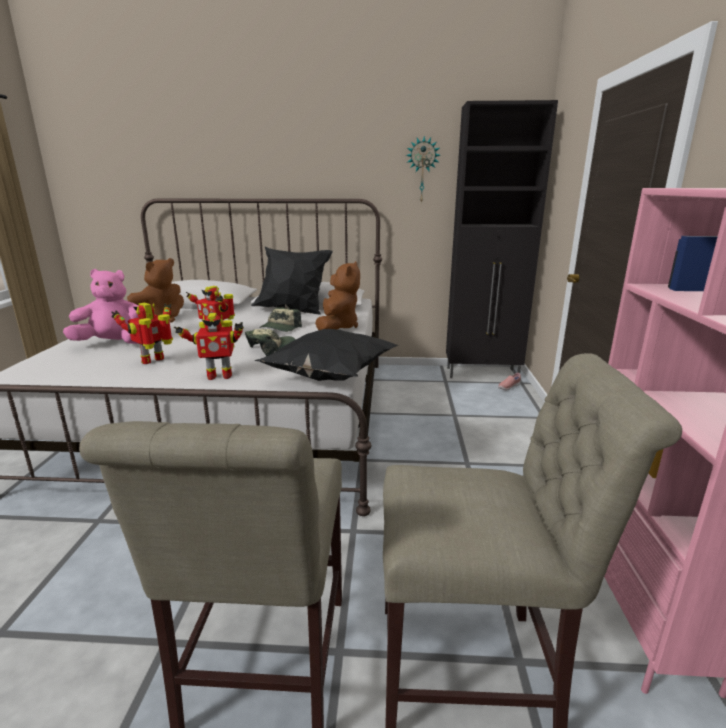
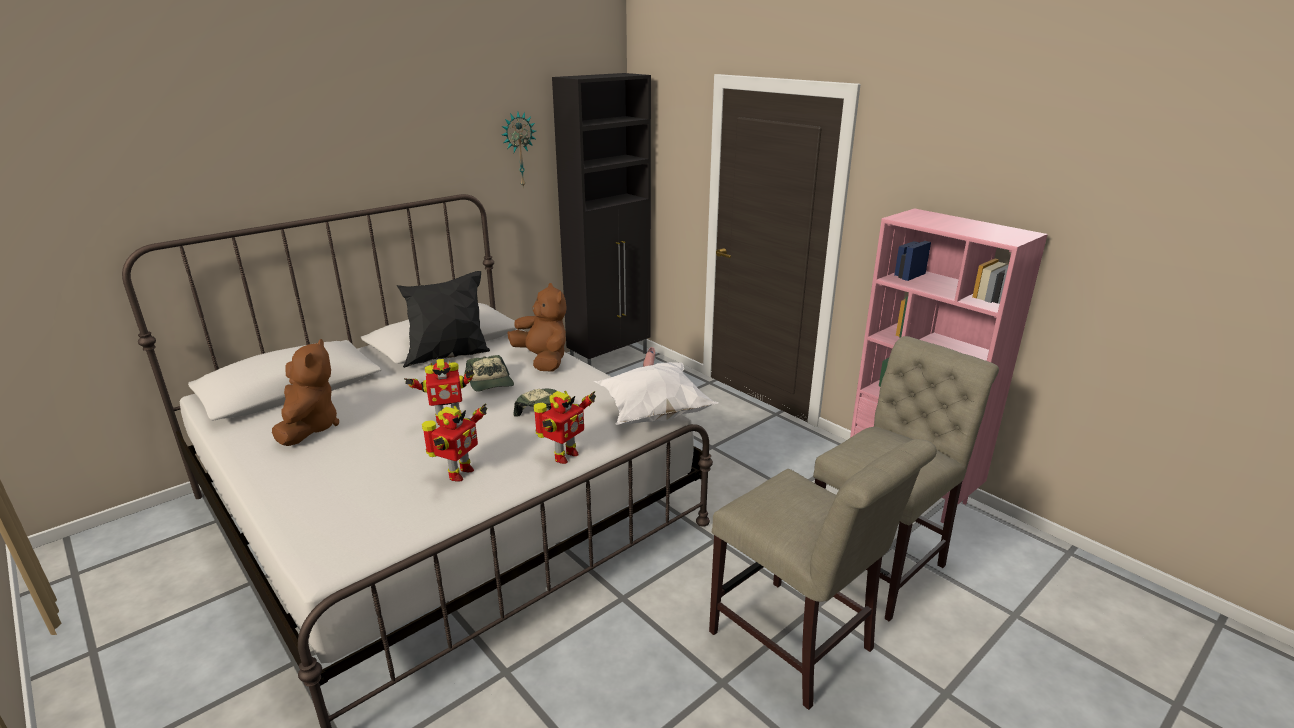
camera: 45 degrees left, 5 degrees up
(114, 343) = (346, 480): pink plush toy -> none
(154, 361) = (458, 473): toy robot -> toy robot turned 150 degrees counterclockwise
(329, 377) = (653, 414): black pillow -> white pillow

